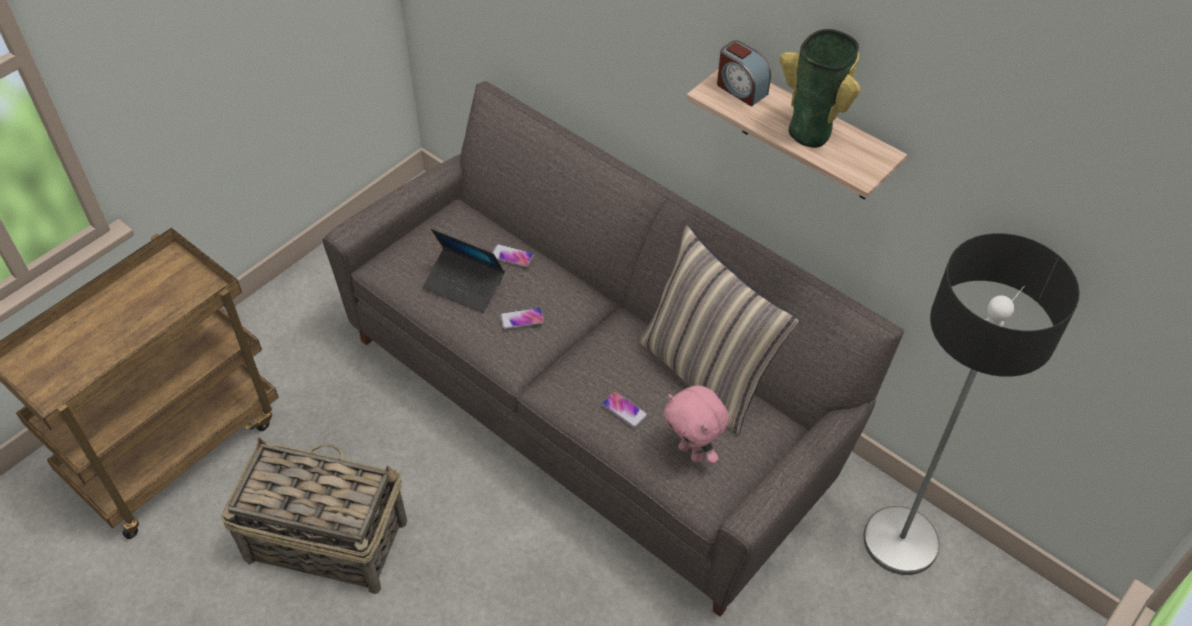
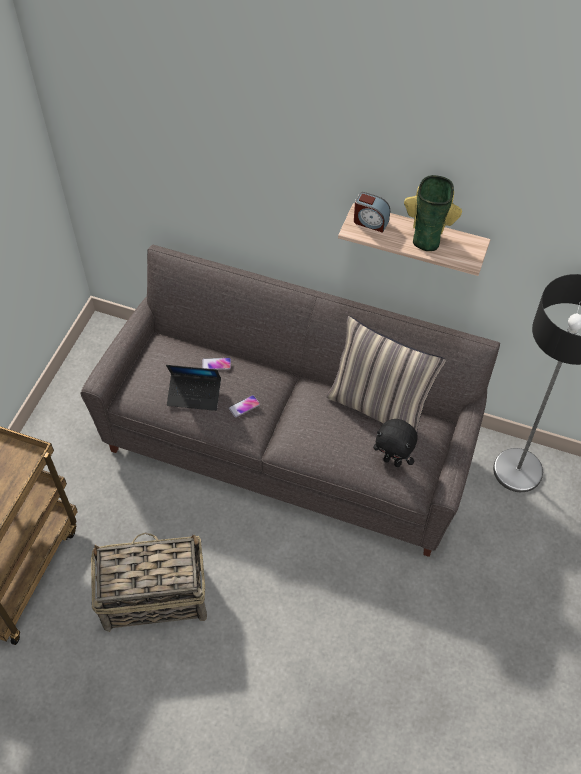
camera: 20 degrees left, 5 degrees up
(624, 410) = (339, 447): phone -> none
(692, 452) = (393, 461): pink plush toy -> black plush toy

